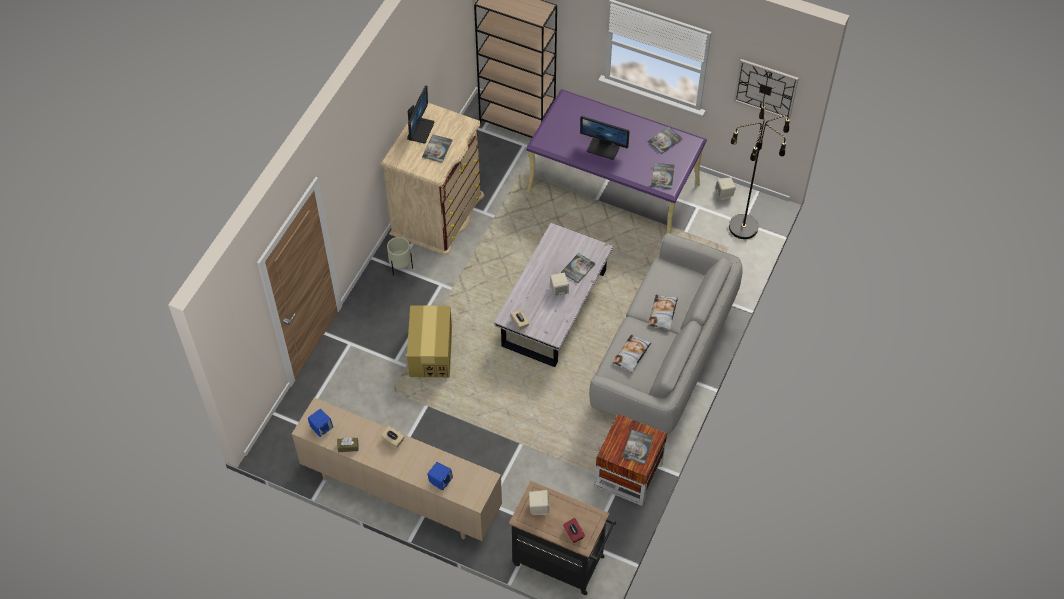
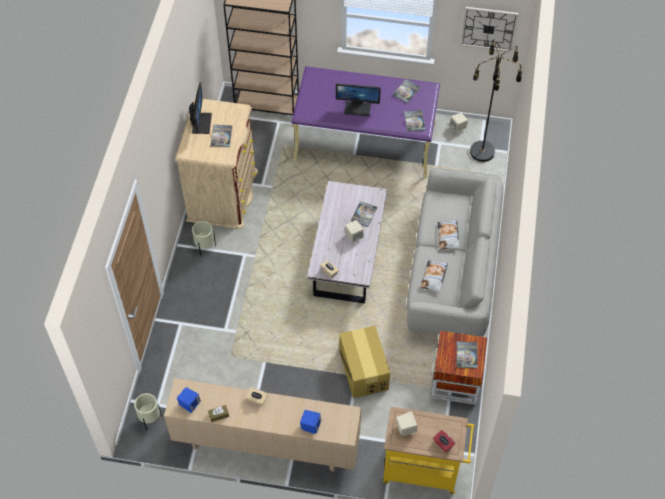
camera: 15 degrees left, 0 degrees up
(288, 437) = (150, 419): none -> beige planter
(431, 352) = (254, 314): cardboard box -> cardboard box (363, 370)
(561, 562) = (423, 470): black cart -> yellow cart

